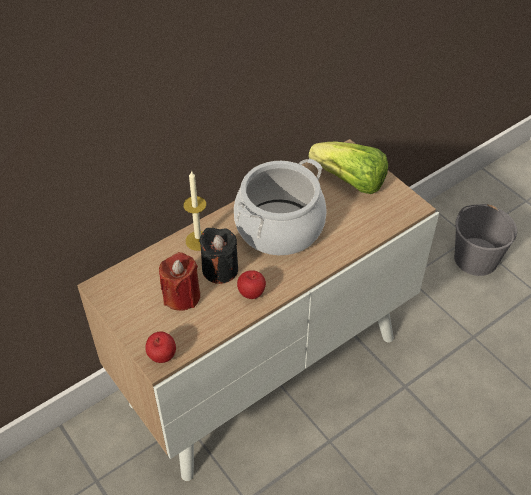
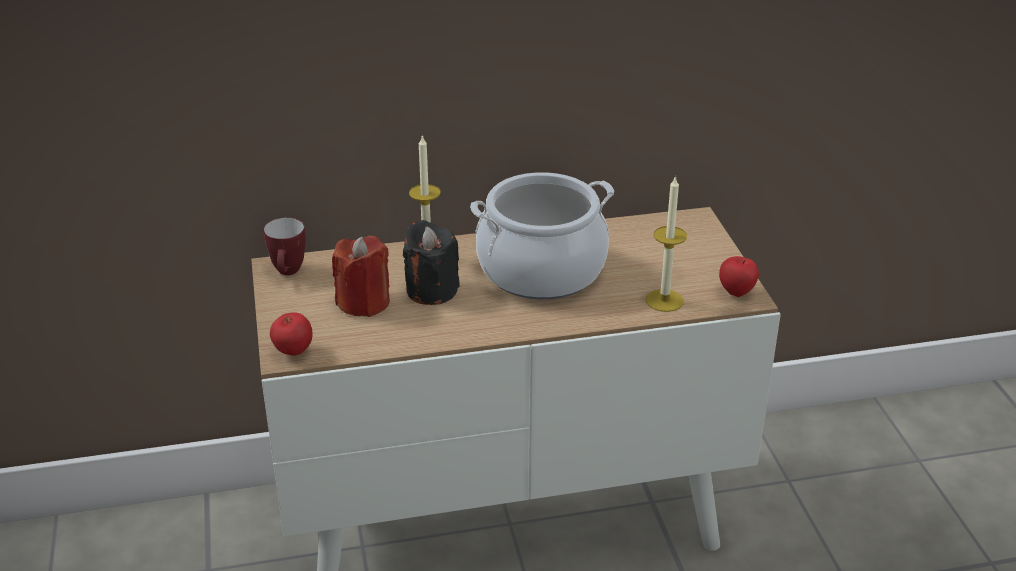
camera: 25 degrees right, 15 degrees down
(113, 289) = (288, 273): none -> mug
(251, 294) = (452, 325): apple -> apple (737, 292)
(350, 181) = (675, 249): lettuce -> none
(368, 226) = (664, 300): none -> candle
(476, 259) = (915, 490): grey bucket -> none

